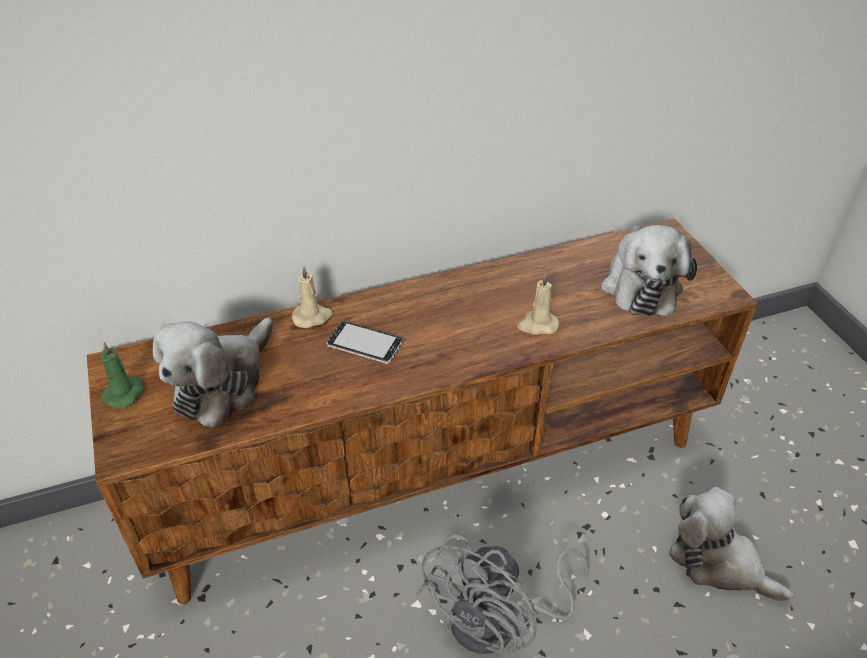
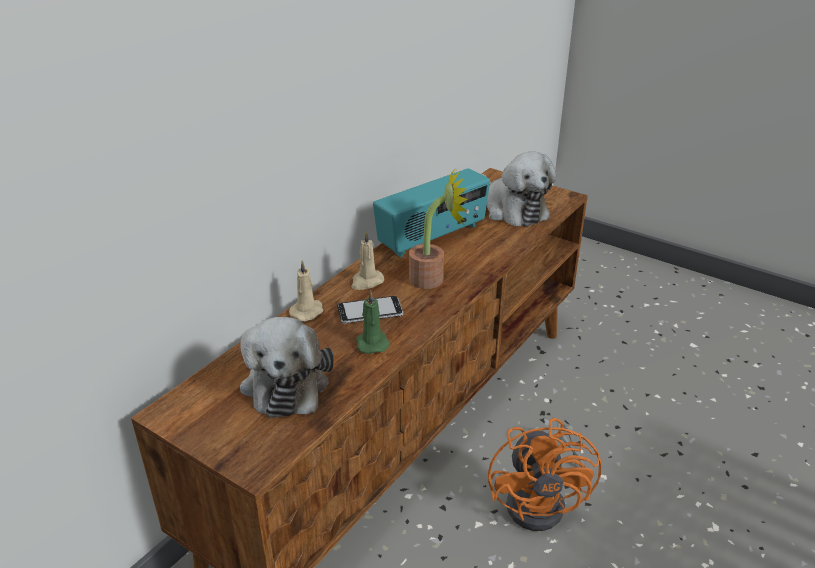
camera: 35 degrees left, 10 degrees down
(125, 393) = (205, 426): green candle -> green candle (372, 343)
(463, 335) = (433, 278): none -> potted plant
(499, 622) = (543, 501): grey fan -> orange fan
(514, 285) = (433, 238): none -> radio
(537, 325) = (475, 254): beige candle -> beige candle (366, 282)
(718, 562) = (636, 392): plush toy -> none

